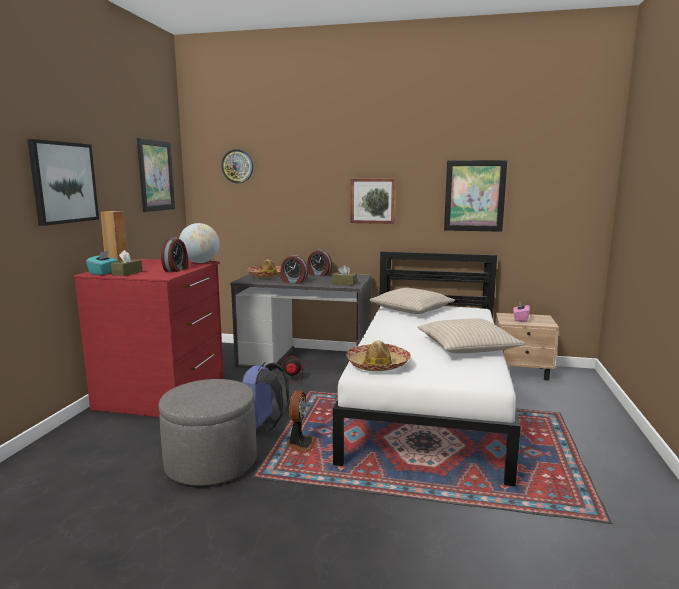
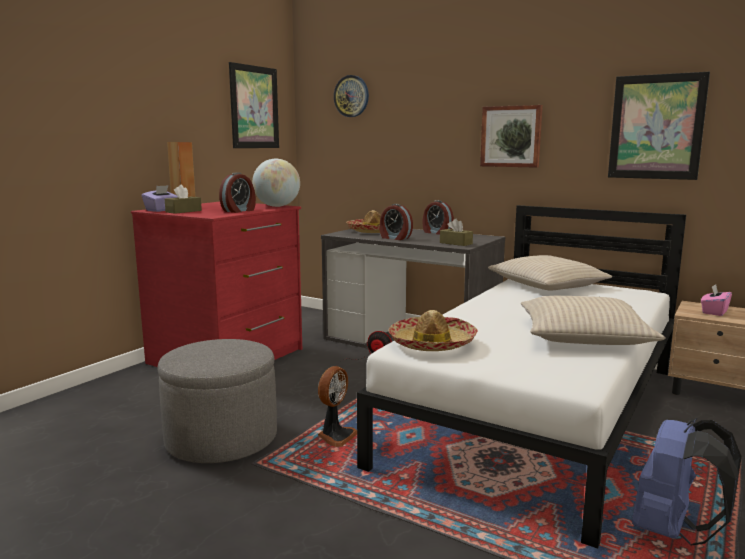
camera: 20 degrees right, 0 degrees up
(63, 182) = (125, 107): picture -> none
(104, 273) = (162, 210): turquoise tissue box -> purple tissue box
(262, 426) = (306, 408): blue backpack -> blue backpack (673, 531)

